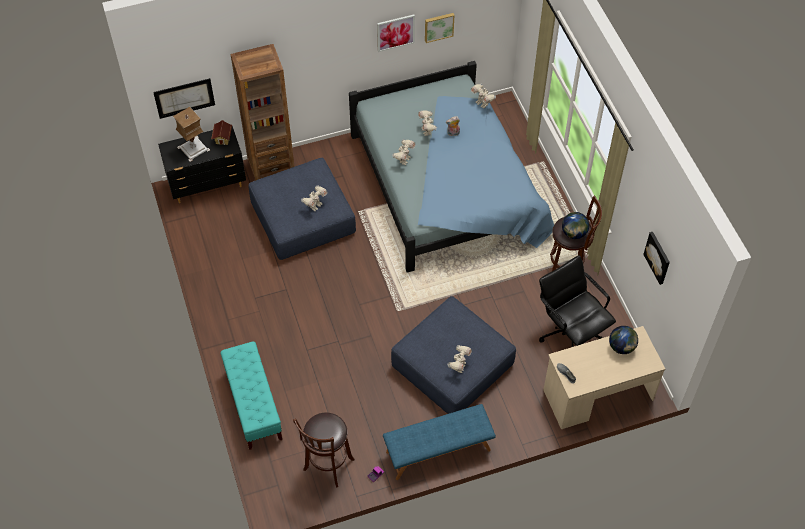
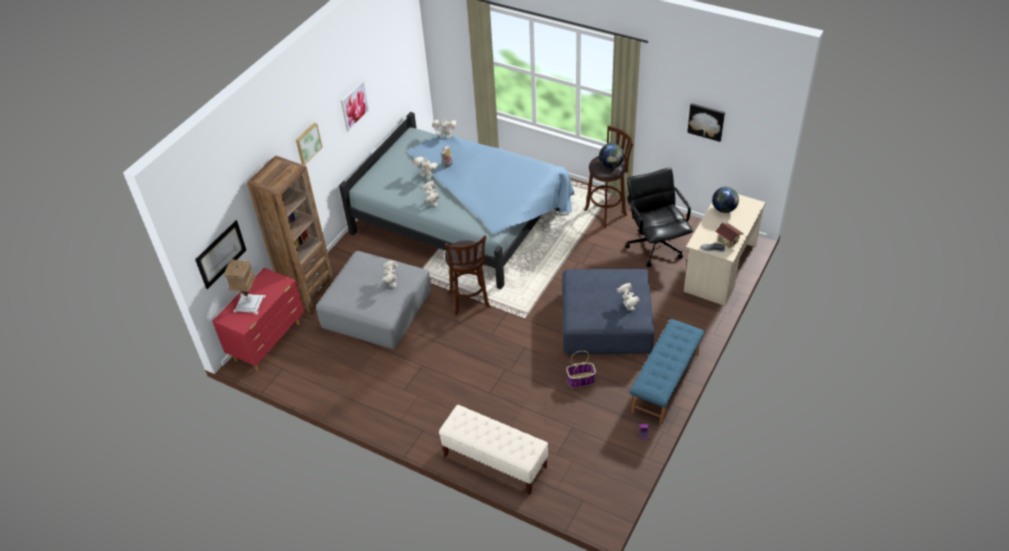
camera: 40 degrees left, 10 degrees down
(208, 185) = (269, 342): black dresser -> red dresser
(223, 138) = (267, 280): toy house -> toy house (728, 240)
(253, 405) = (495, 462): turquoise bench -> beige bench
(303, 217) = (376, 310): blue ottoman -> grey ottoman
(327, 467) = (603, 457): brown stool -> brown stool (470, 302)
(379, 395) = (580, 380): none -> basket
(438, 26) = (380, 86): picture -> picture (307, 143)
(570, 332) = (655, 246): black office chair -> black office chair turned 60 degrees clockwise

